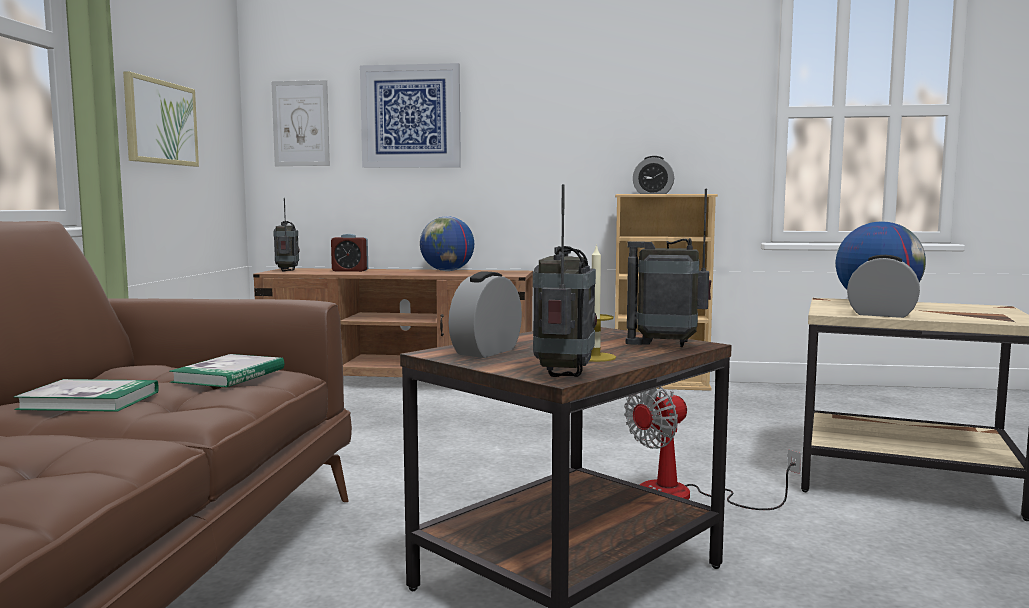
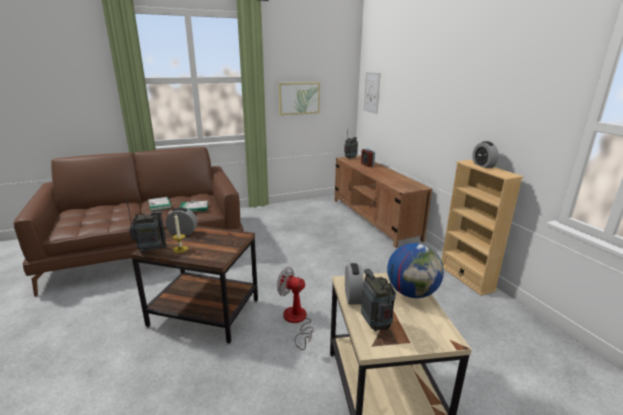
camera: 60 degrees right, 15 degrees up
(411, 116) = (403, 95): picture -> none
(447, 271) = (396, 176): globe -> none
(667, 345) = (211, 256): radio -> radio (375, 325)

